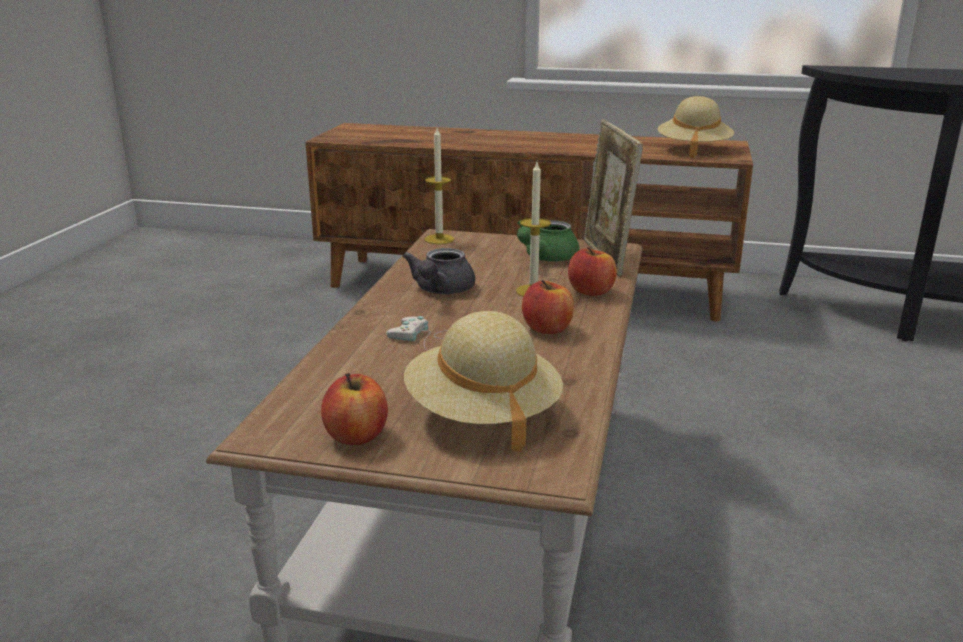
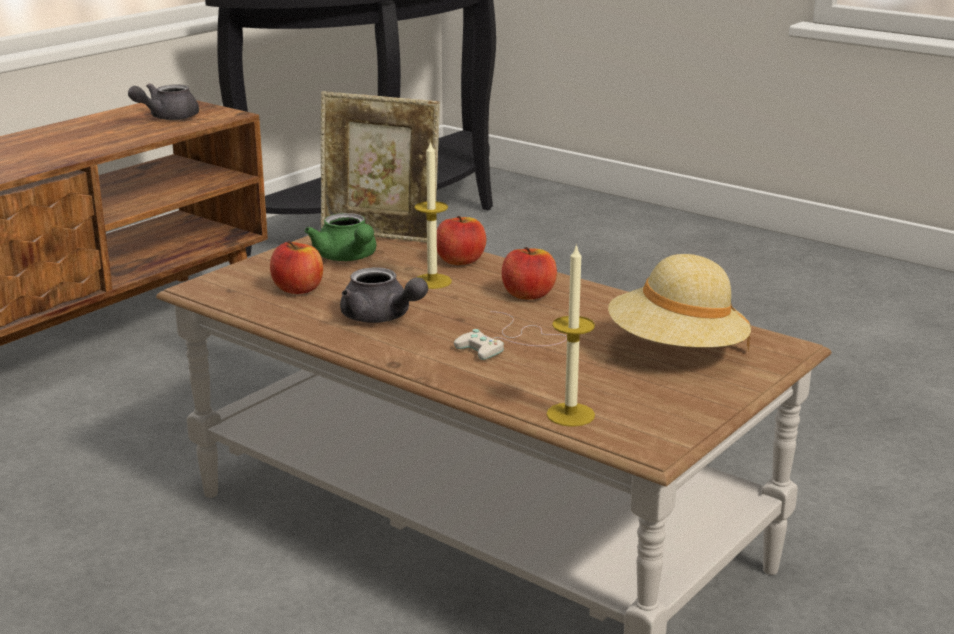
camera: 65 degrees left, 0 degrees up
(356, 436) = (681, 405): apple -> apple (298, 289)
(439, 239) = (215, 290): candle -> candle (570, 414)
(693, 150) = (167, 117): beige hat -> grey teapot

